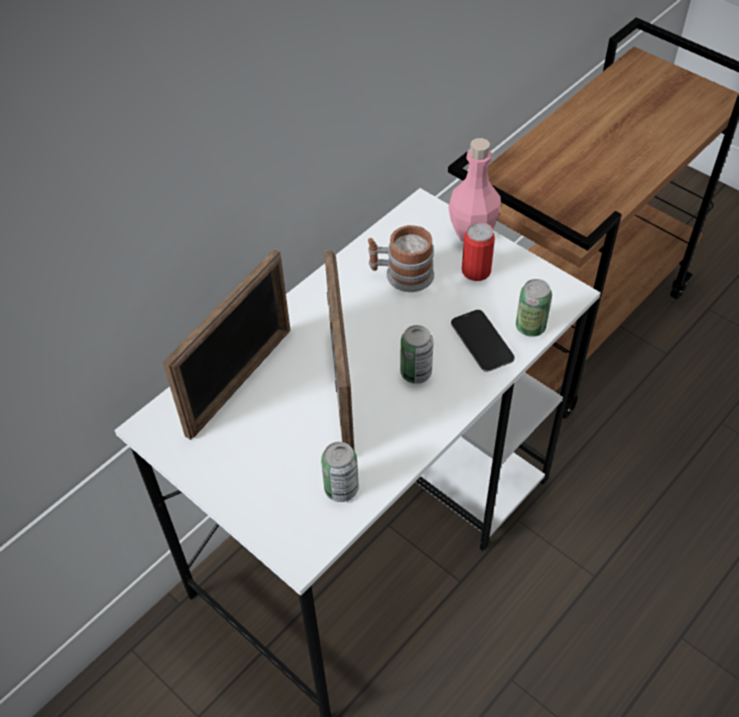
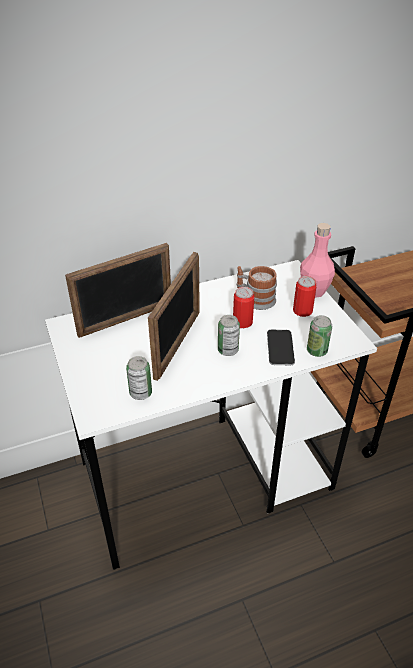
camera: 25 degrees right, 10 degrees down
(408, 320) = (242, 322): none -> can

